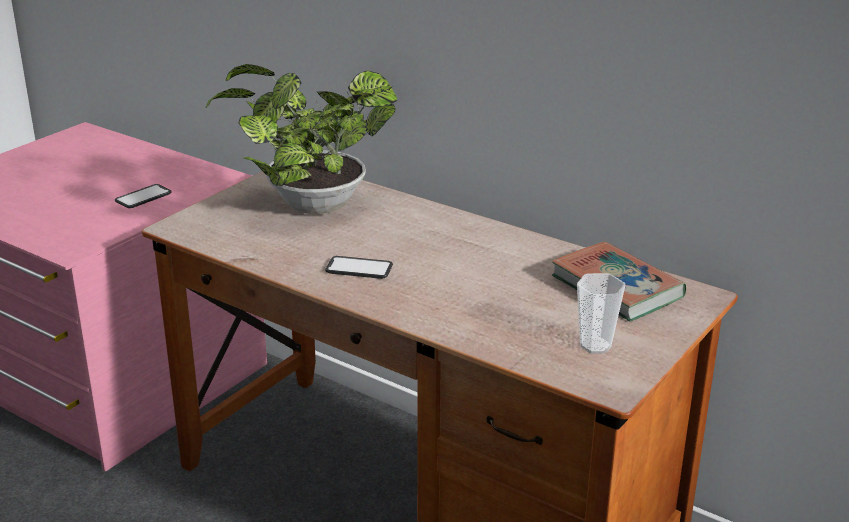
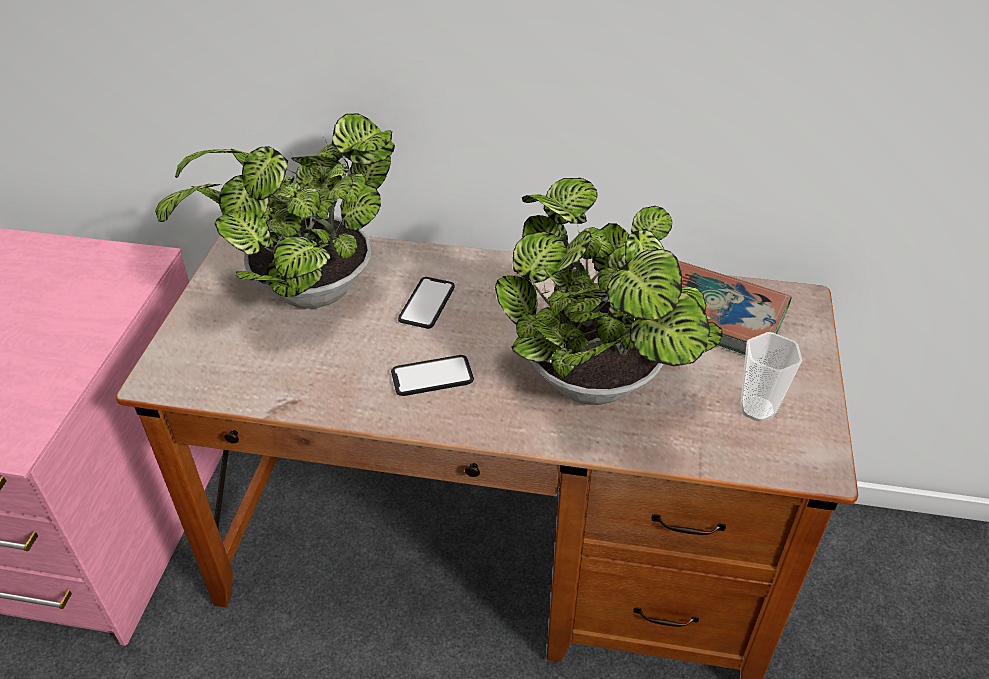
camera: 25 degrees left, 15 degrees up
(143, 197) = (58, 323): phone -> phone (427, 303)
(477, 303) = (597, 387): none -> potted plant

